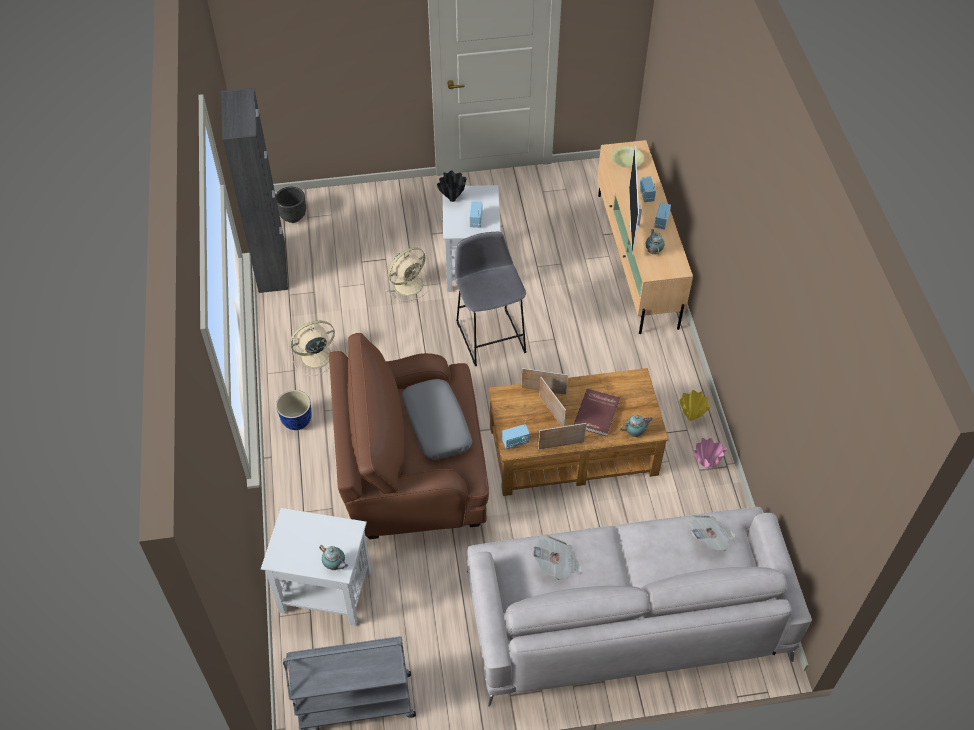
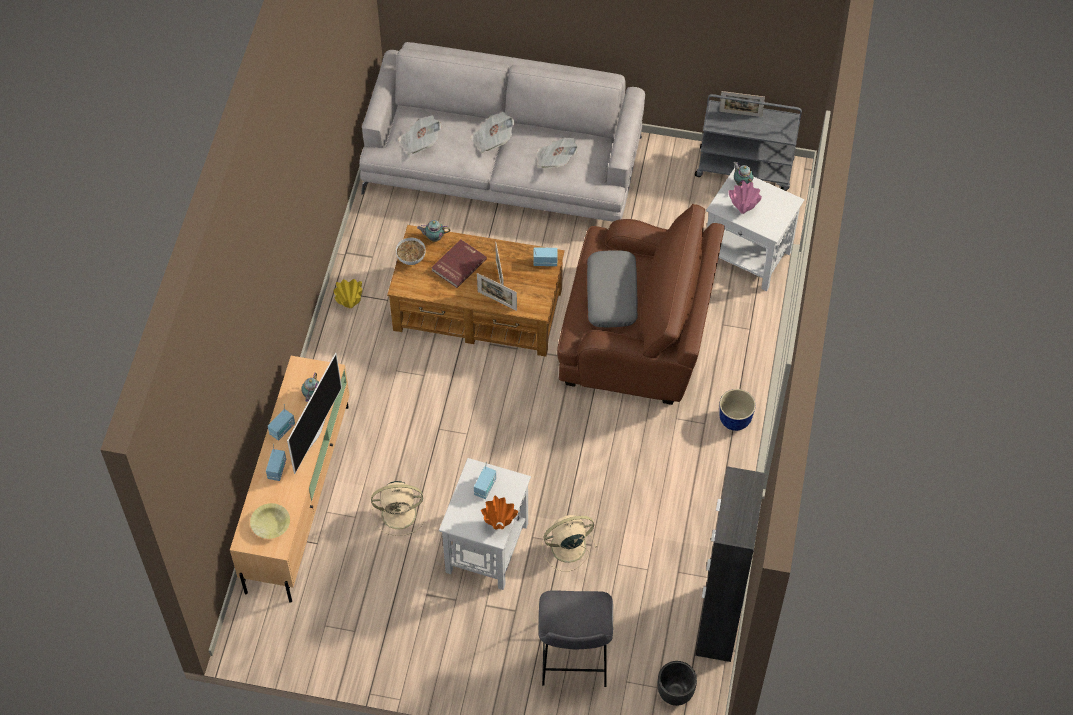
camera: 160 degrees left, 5 degrees up
(314, 357) = (699, 487): beige fan -> beige fan (400, 513)
(453, 199) = (499, 525): black vase -> orange vase
(490, 334) = (503, 456): grey stool -> grey stool (573, 658)
(561, 445) = (506, 246): picture frame -> picture frame (740, 114)
(636, 567) = (492, 139): none -> newspaper
(645, 407) = (410, 257): none -> bowl
(705, 465) = (364, 259): pink vase -> pink vase (743, 210)

